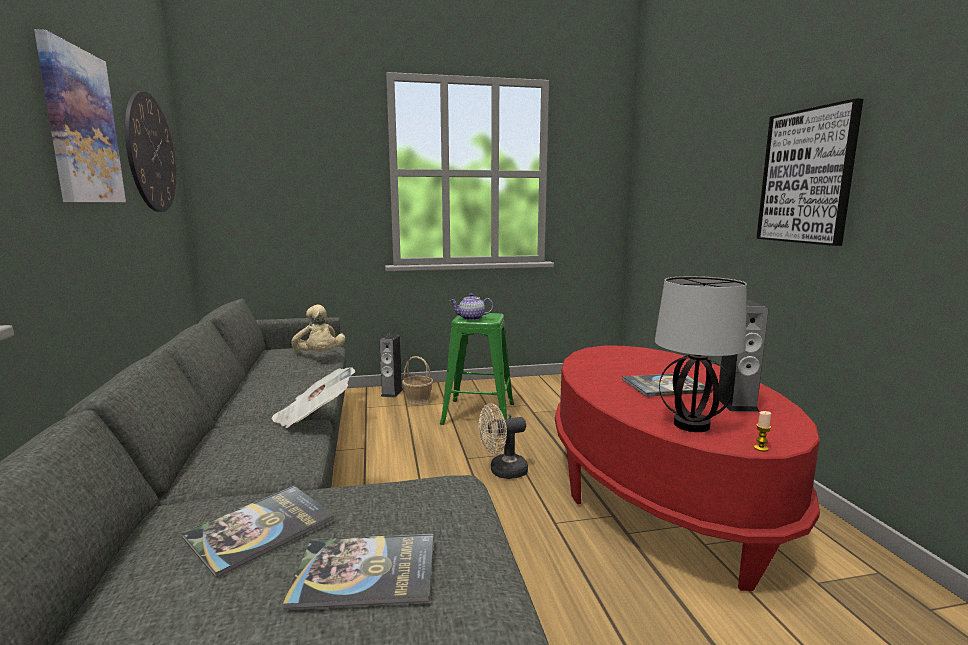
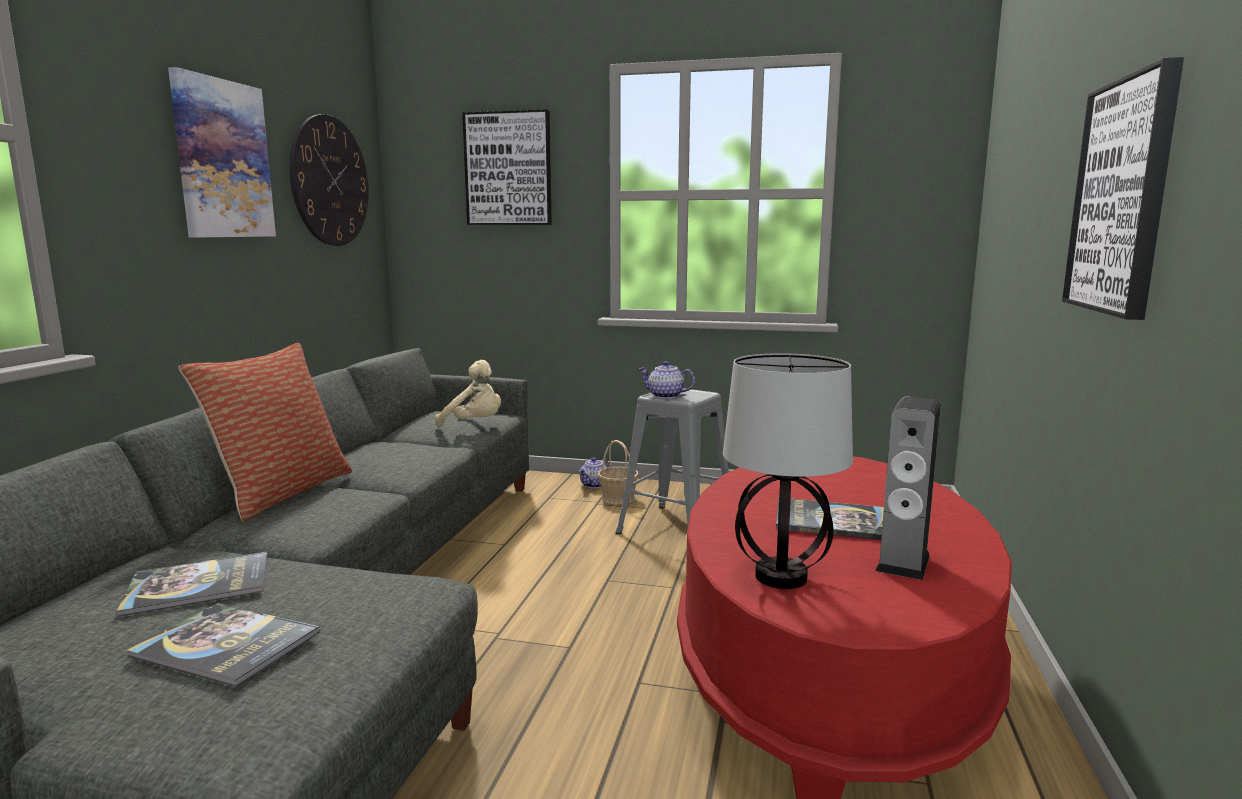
camera: 25 degrees right, 0 degrees up
(218, 435) = (281, 492): none -> pillow
(303, 149) = (508, 169): none -> picture
(314, 417) = (384, 490): newspaper -> none
(319, 356) = (475, 424): beige plush toy -> beige plush toy turned 60 degrees counterclockwise
(392, 393) = (594, 485): speaker -> teapot
(479, 413) = (677, 528): green stool -> grey stool
(502, 471) = (635, 606): beige fan -> none
(760, 448) = (833, 627): candle -> none

